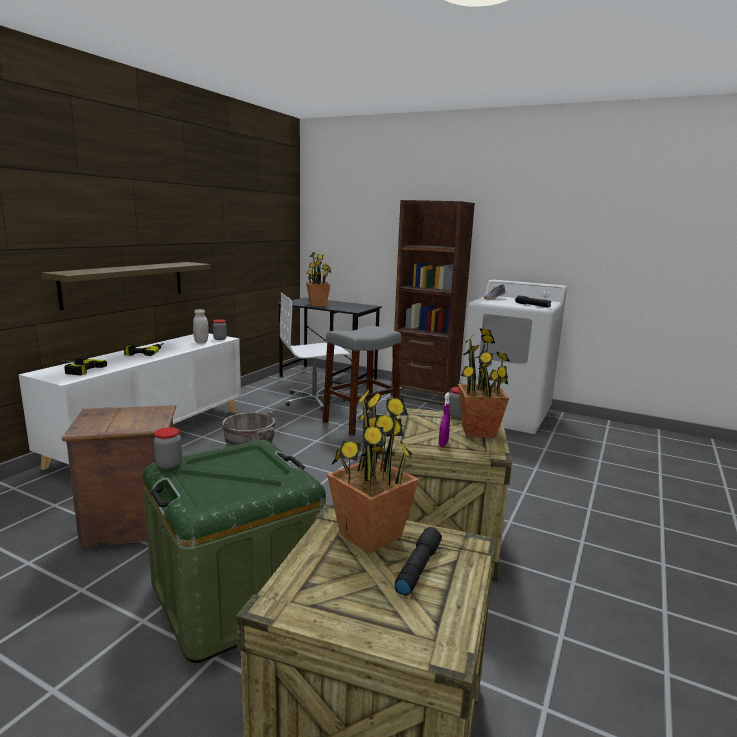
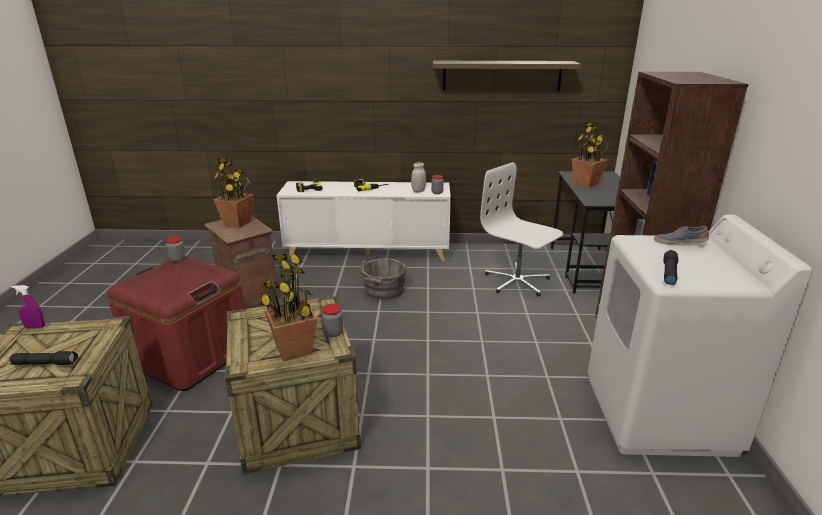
camera: 65 degrees right, 10 degrees up
(125, 283) = (373, 131): shelf -> shelf (502, 75)
(236, 595) = (190, 355): green storage box -> red storage box
(361, 421) = (496, 320): grey stool -> none
(369, 535) = (86, 339): potted plant -> potted plant (237, 223)
(443, 443) = (255, 338): purple spray bottle -> purple spray bottle (35, 327)

